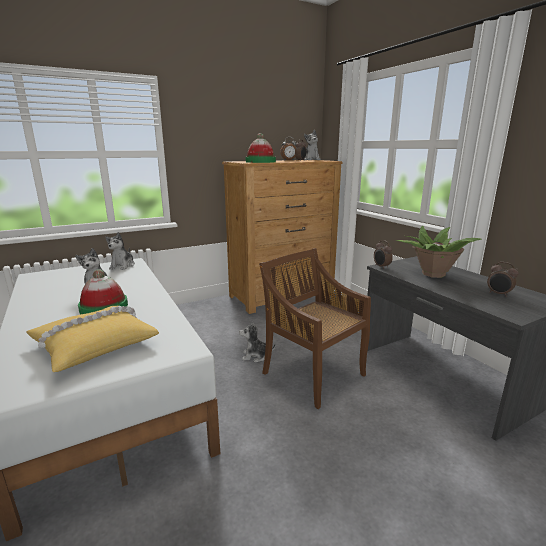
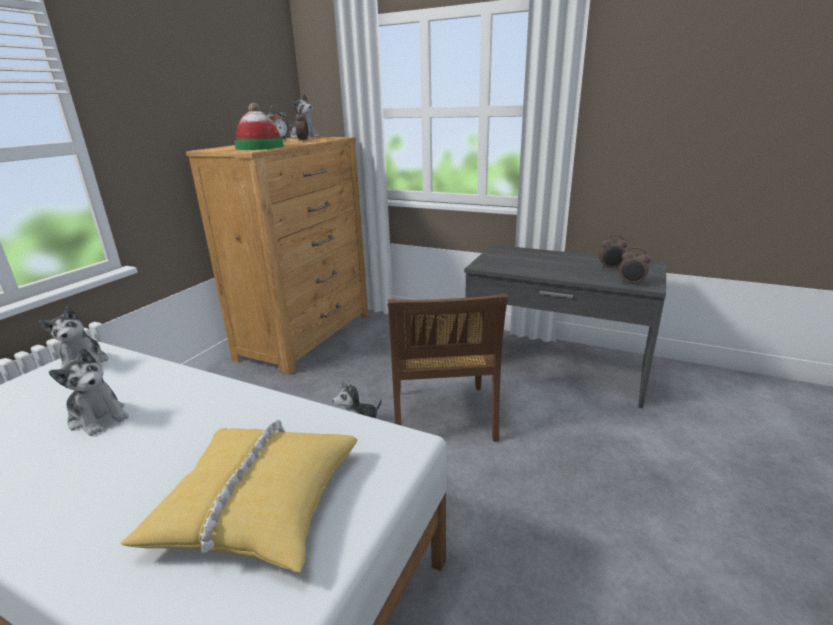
camera: 35 degrees left, 5 degrees up
(104, 307) = (172, 443): hat -> none
(312, 373) = (442, 417): brown chair -> brown chair turned 105 degrees counterclockwise
(381, 267) = (480, 266): alarm clock -> alarm clock (631, 283)
(433, 274) = (535, 262): potted plant -> none

